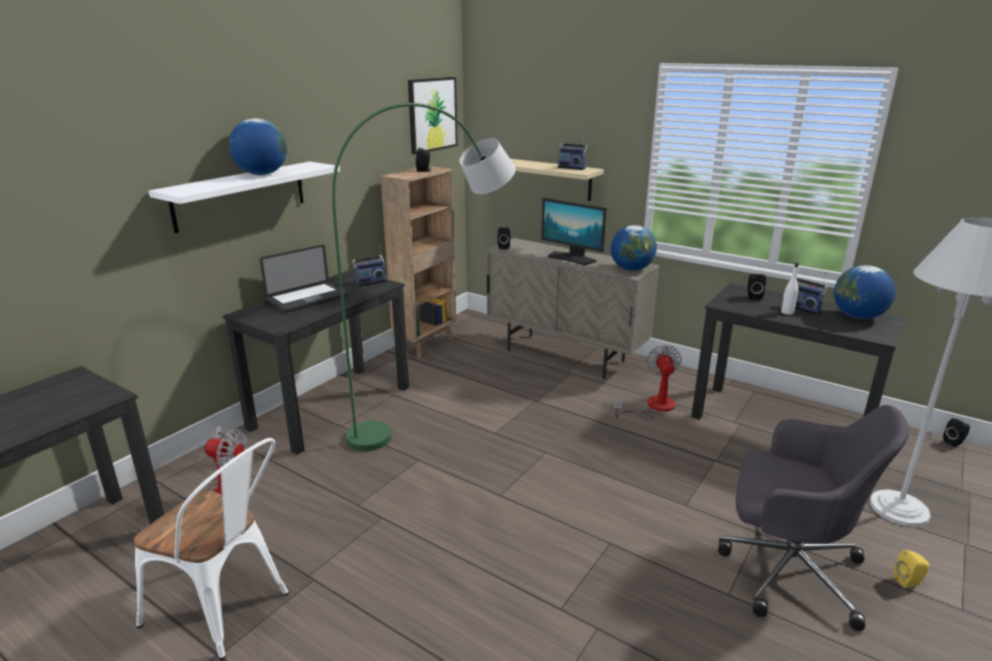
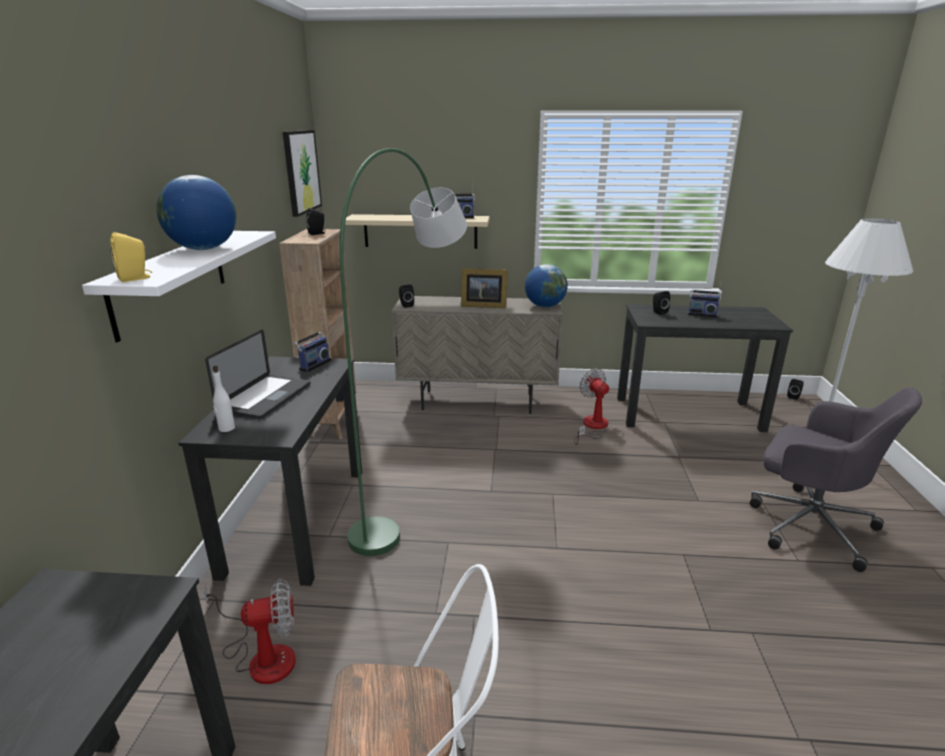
camera: 30 degrees left, 0 degrees up
(571, 258) = (482, 305): monitor -> picture frame
(787, 312) = (696, 319): white bottle -> white bottle (226, 428)
(787, 569) = (808, 524): grey office chair -> grey office chair turned 45 degrees clockwise
(857, 317) = (741, 313): globe -> none
(909, 582) = (875, 503): yellow speaker -> yellow speaker (136, 278)

